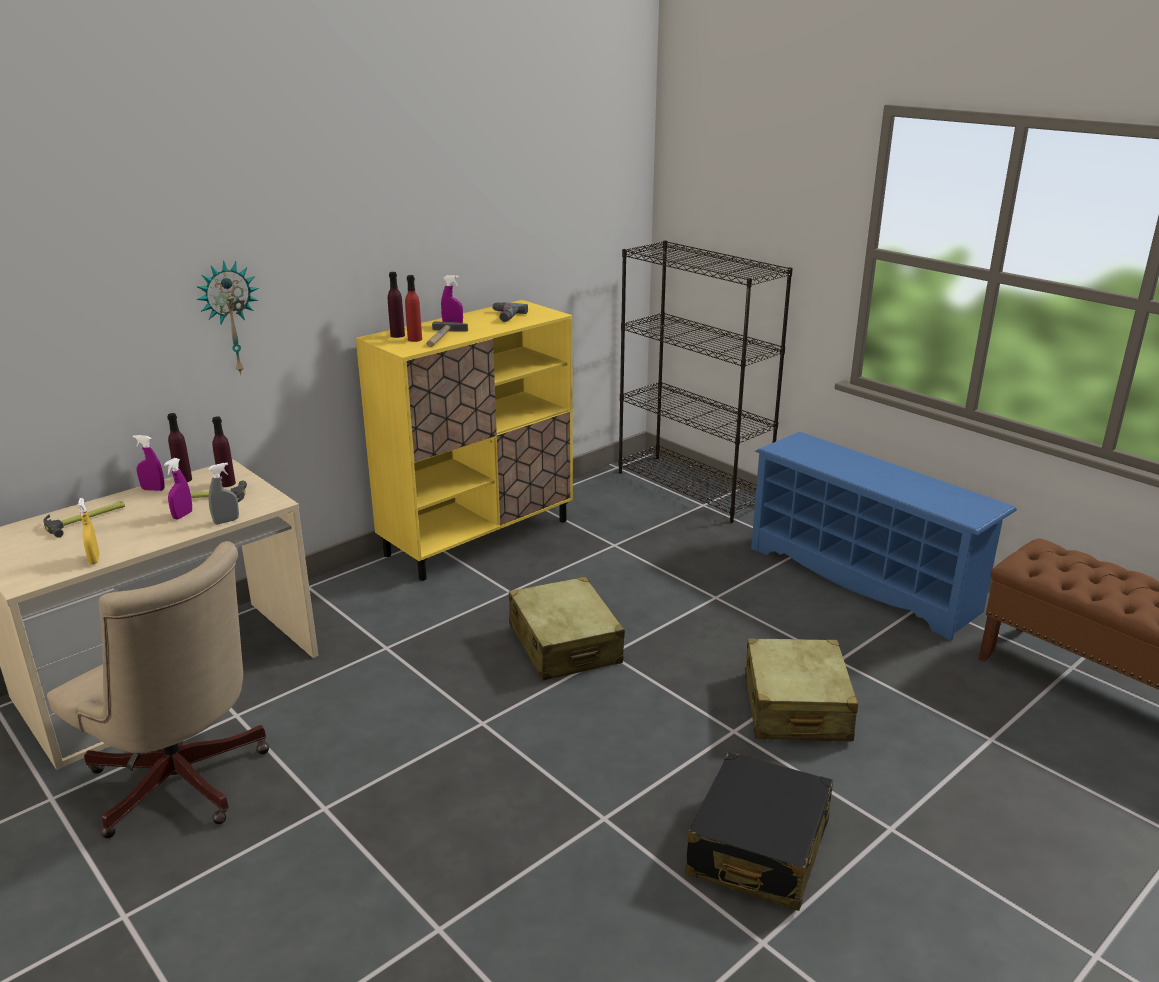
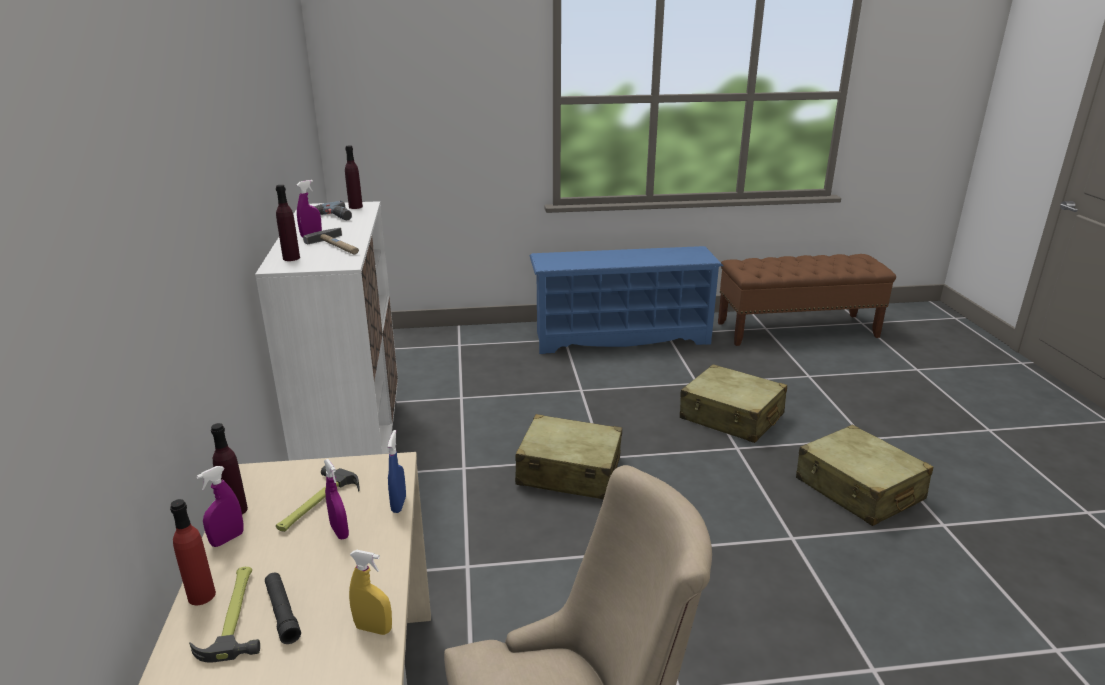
camera: 55 degrees left, 0 degrees up
(95, 530) = (282, 613): none -> black flashlight
(226, 521) = (399, 504): grey spray bottle -> blue spray bottle
(227, 483) = (297, 482): purple bottle -> purple bottle (355, 207)
(229, 318) = (195, 278): wall clock -> none
(415, 339) = (319, 255): red bottle -> red bottle (201, 595)
(478, 537) = (355, 450): yellow cabinet -> white cabinet
(693, 488) = (430, 338): black bookcase -> none
(758, 848) = (859, 489): black suitcase -> beige suitcase

